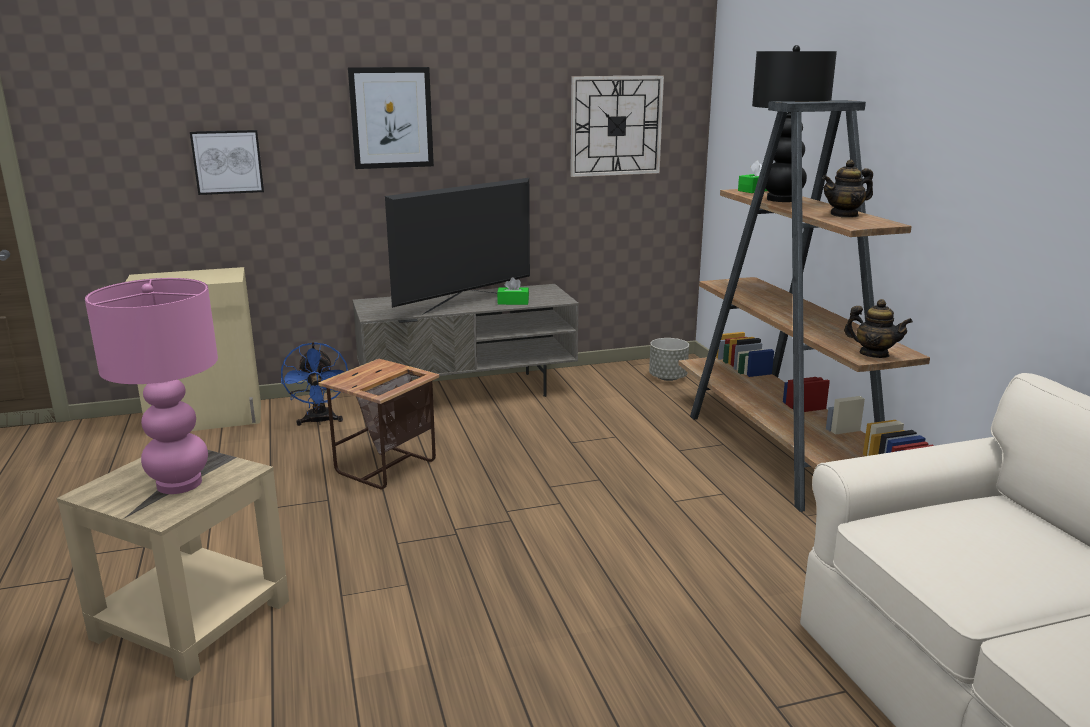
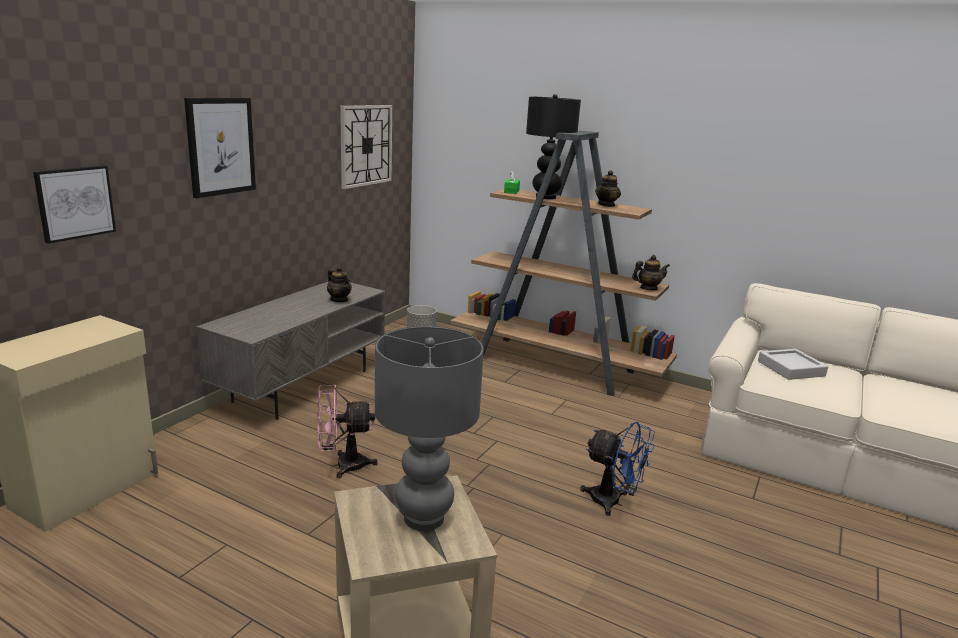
camera: 45 degrees left, 0 degrees up
(178, 484) = (423, 518): pink table lamp -> grey table lamp
(320, 421) = (216, 450): blue fan -> blue fan (613, 502)
(384, 468) = (342, 465): side table -> pink fan
(464, 303) = (305, 309): television -> none
(513, 302) = (339, 300): green tissue box -> teapot
(978, 530) = (791, 368): none -> grey tray

